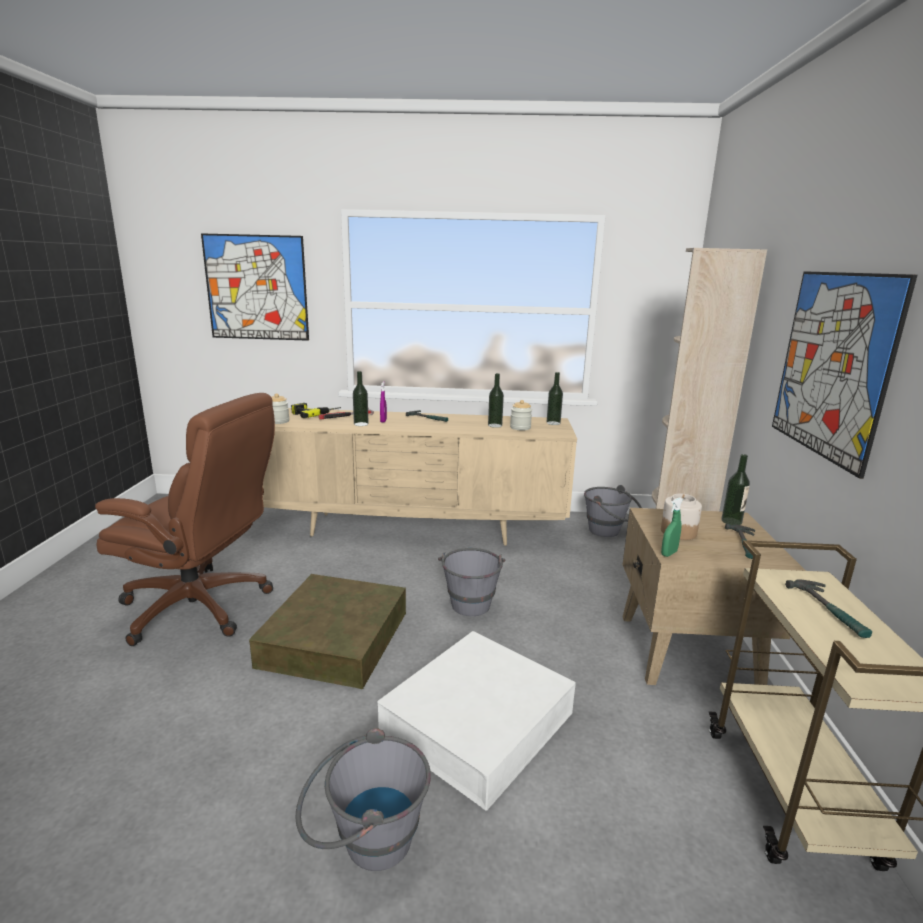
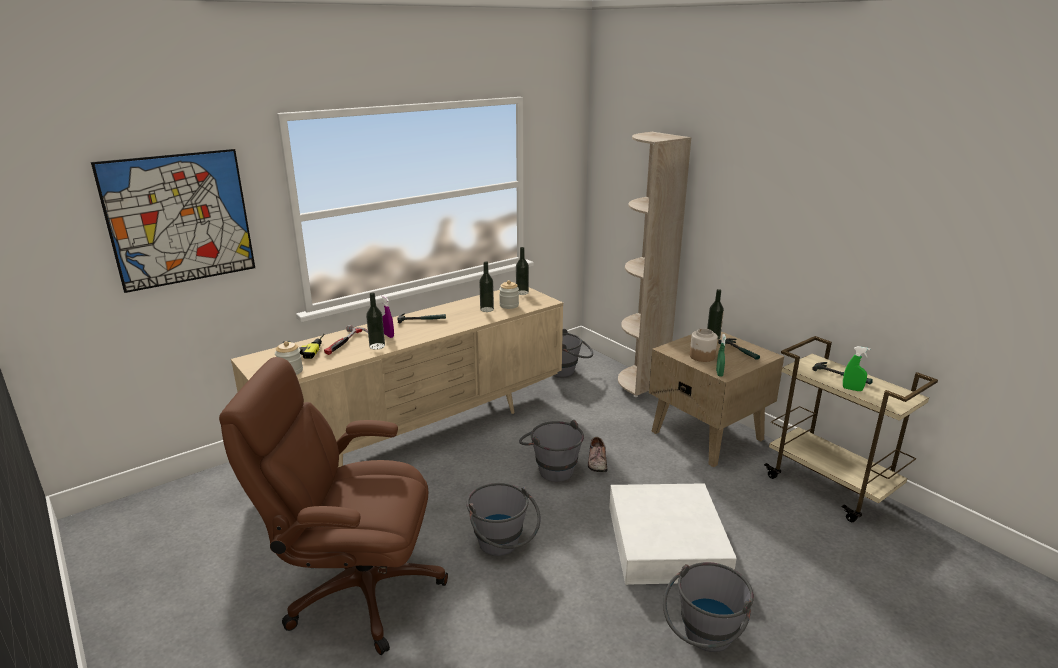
camera: 40 degrees left, 5 degrees up
(204, 609) = (355, 590): brown office chair -> brown office chair turned 150 degrees counterclockwise
(334, 638) = (502, 547): brown storage box -> grey bucket
(521, 615) = (596, 461): none -> shoe
(817, 631) = (852, 389): none -> green spray bottle
(832, 365) = (779, 225): picture -> none

